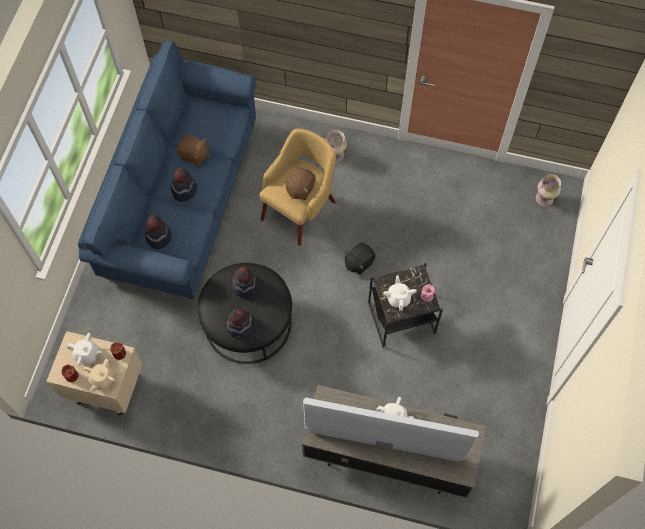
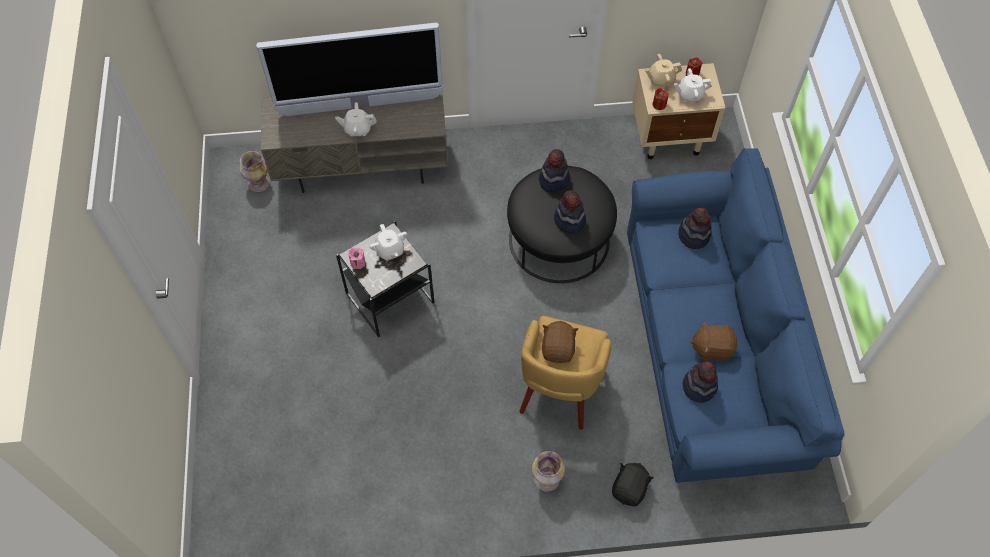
camera: 160 degrees right, 5 degrees down
(103, 379) = (660, 79): beige teapot -> beige teapot turned 105 degrees counterclockwise
(184, 190) = (698, 300): hat -> hat (699, 386)
(359, 262) = (461, 344): black plush toy -> black plush toy (630, 489)
(544, 199) = (241, 511): vase -> vase (258, 183)

